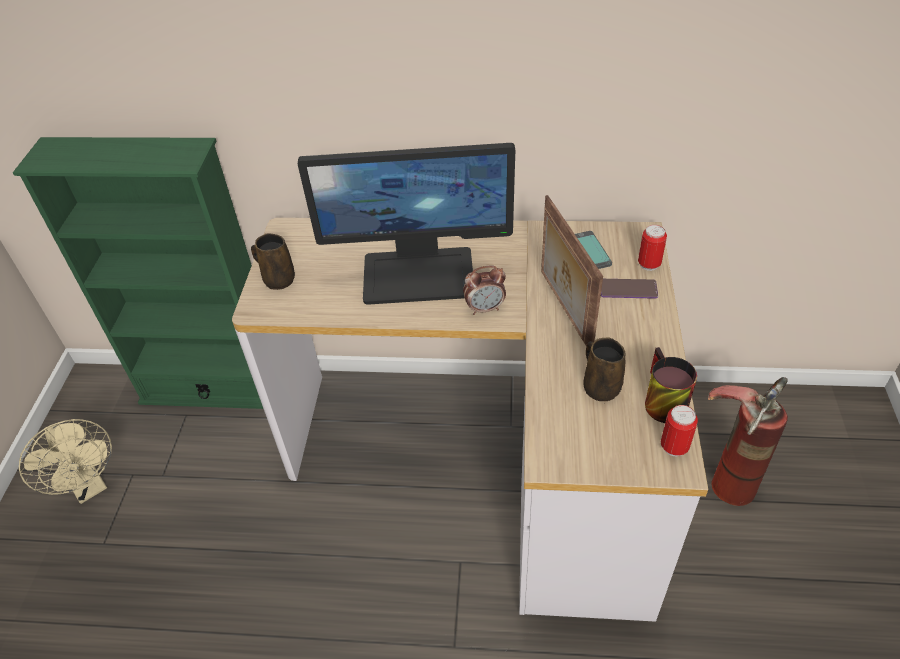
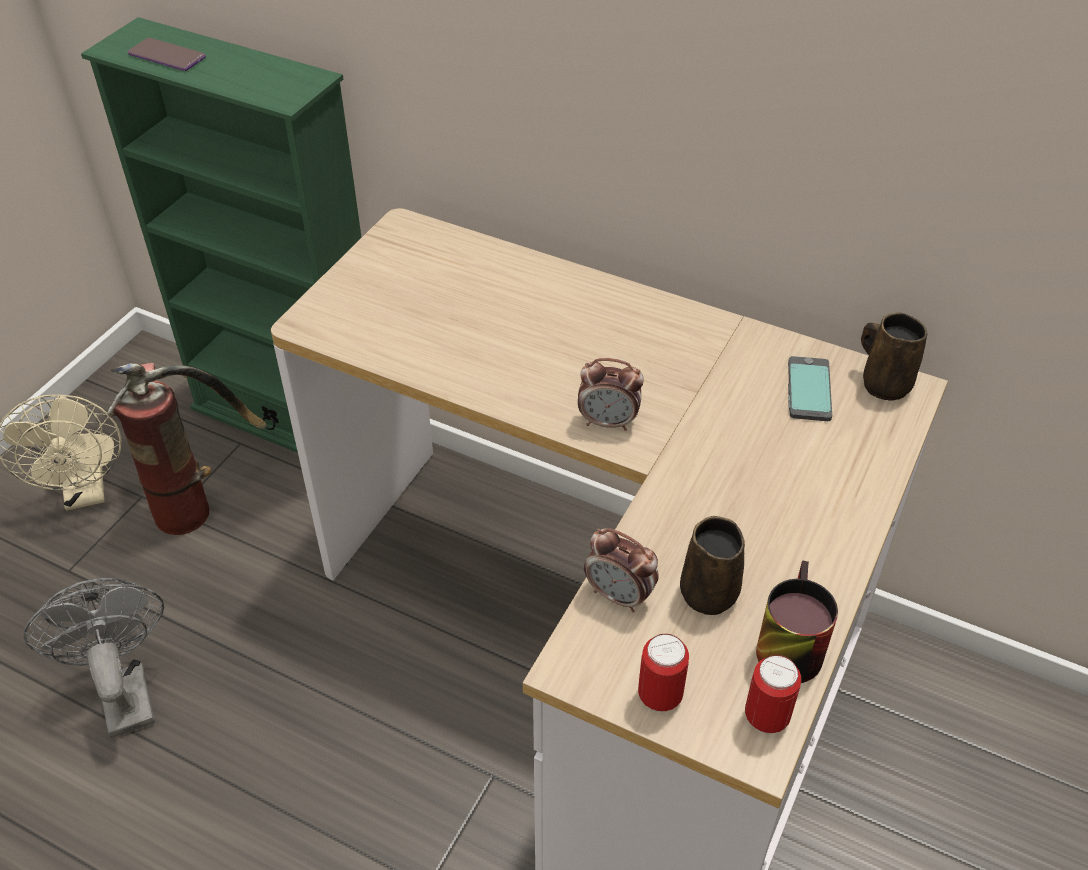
camera: 20 degrees right, 0 degrees up
(186, 608) = (124, 691): none -> grey fan
(278, 279) = (357, 292): brown mug -> brown mug (883, 383)
(419, 274) = (545, 344): monitor -> none
(551, 409) = (619, 596): none -> alarm clock
(563, 310) = (719, 462): picture frame -> none
(628, 289) = (834, 464): phone -> phone (167, 56)
(649, 264) = (889, 438): can -> can (660, 696)
(732, 472) = (962, 810): fire extinguisher -> fire extinguisher (198, 498)

